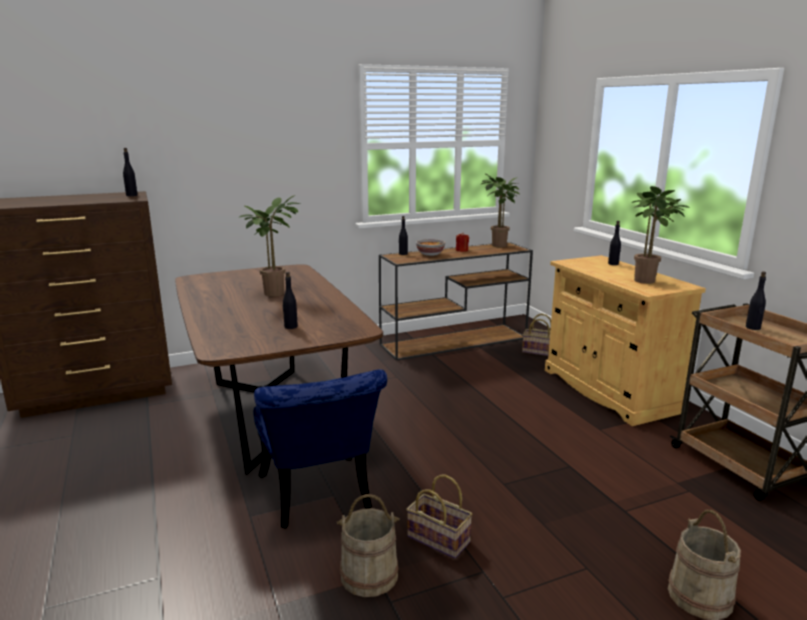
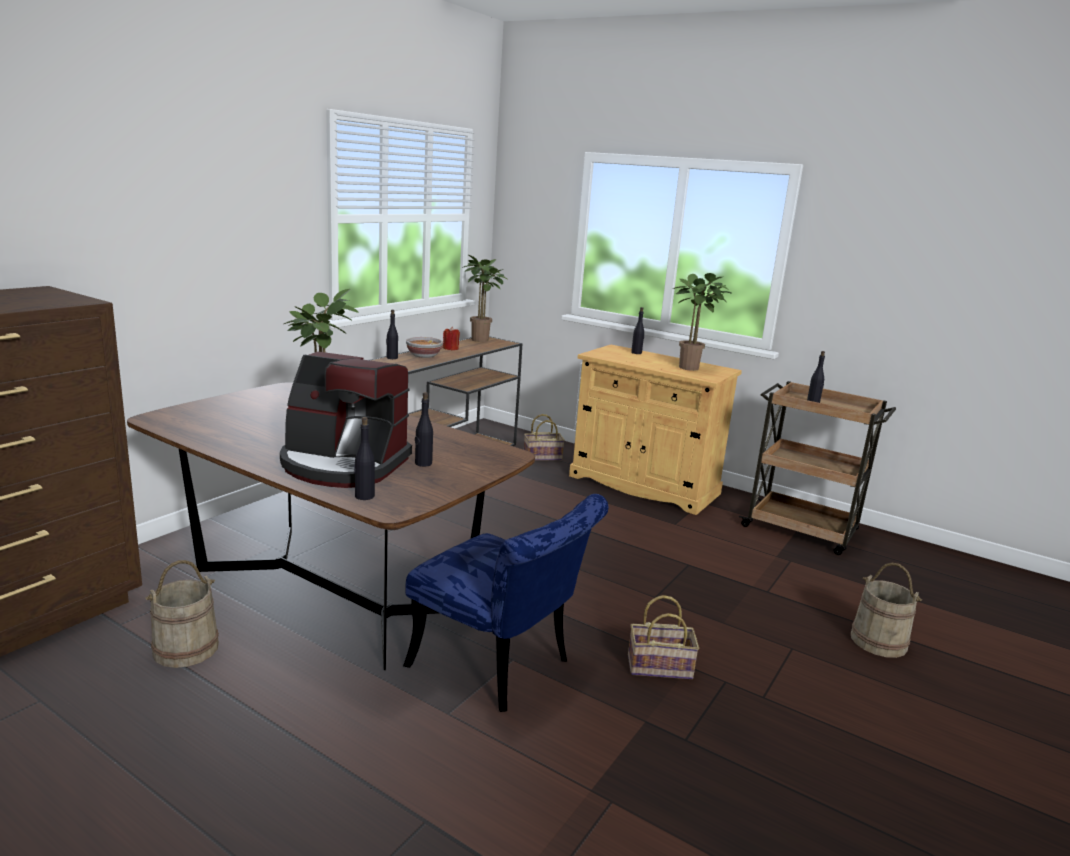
camera: 35 degrees left, 0 degrees up
(131, 195) = (52, 294): black bottle -> black bottle (364, 496)
(240, 320) = (343, 465): none -> coffee machine
(369, 575) = (640, 724): beige bucket -> beige bucket (186, 649)

